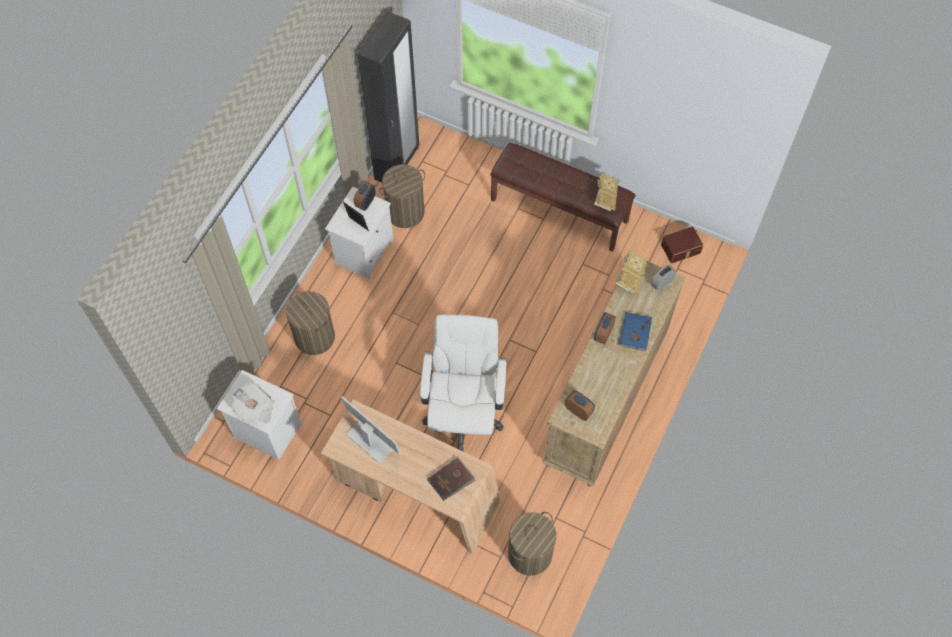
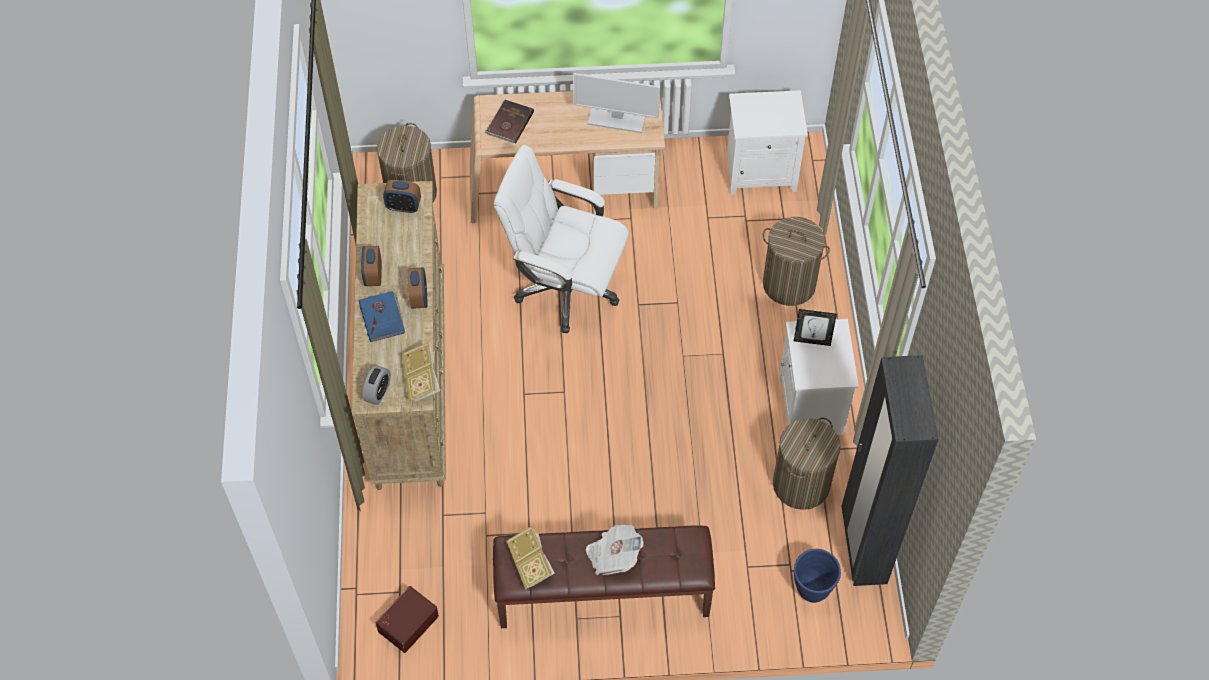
camera: 150 degrees right, 5 degrees down
(255, 408) = (761, 107): newspaper -> newspaper (613, 556)
(365, 202) = (825, 374): alarm clock -> alarm clock (373, 276)
(442, 156) = (812, 590): none -> blue planter
(463, 412) = (565, 288): white office chair -> white office chair turned 135 degrees clockwise

